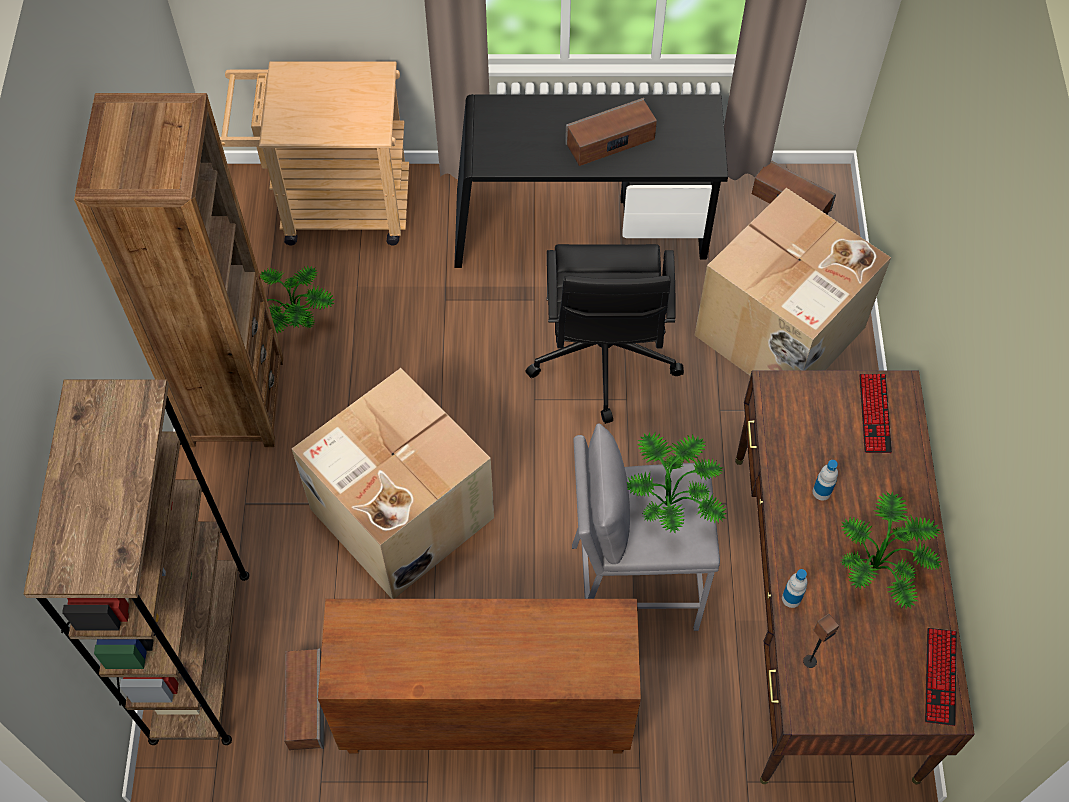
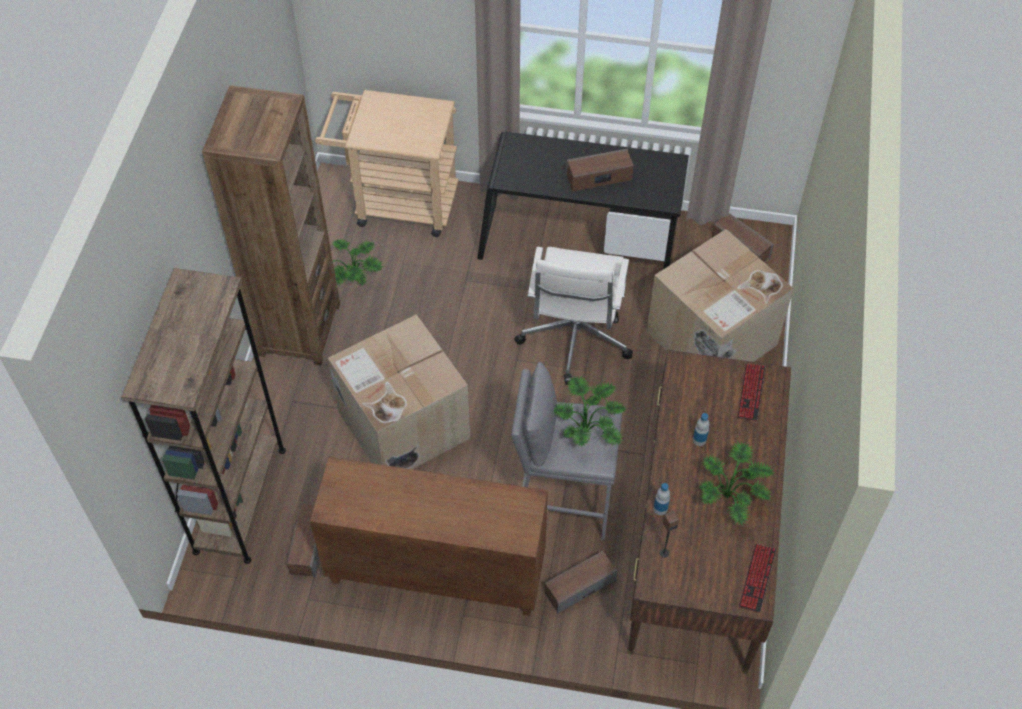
camera: 10 degrees right, 5 degrees down
(603, 359) = (574, 339): black office chair -> white office chair
(679, 701) = (579, 586): none -> speaker

